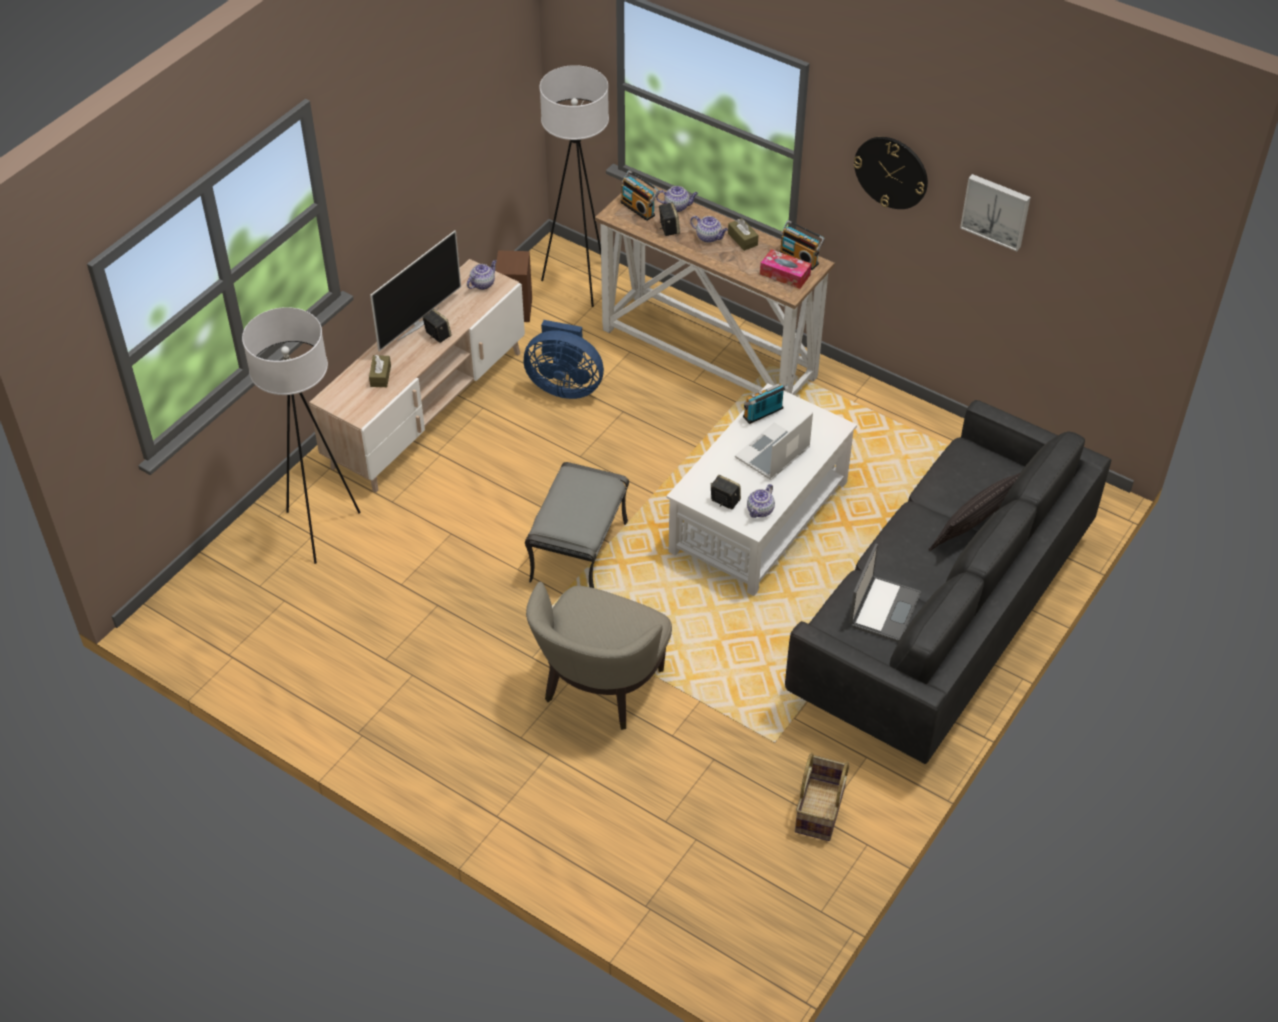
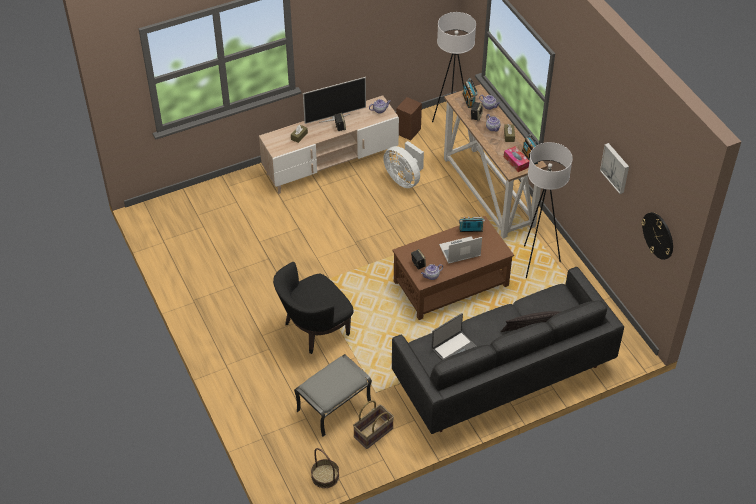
camera: 30 degrees right, 0 degrees up
(320, 529) = (241, 200): white floor lamp -> white floor lamp (536, 262)
(564, 386) = (404, 179): blue fan -> white fan
(578, 550) = (351, 261): grey ottoman -> grey ottoman (334, 405)
(600, 687) = (314, 329): beige armchair -> black armchair
(758, 517) = (450, 283): white coffee table -> brown coffee table
(798, 919) = (325, 476): none -> basket
(891, 172) = (579, 127): wall clock -> wall clock (658, 235)

